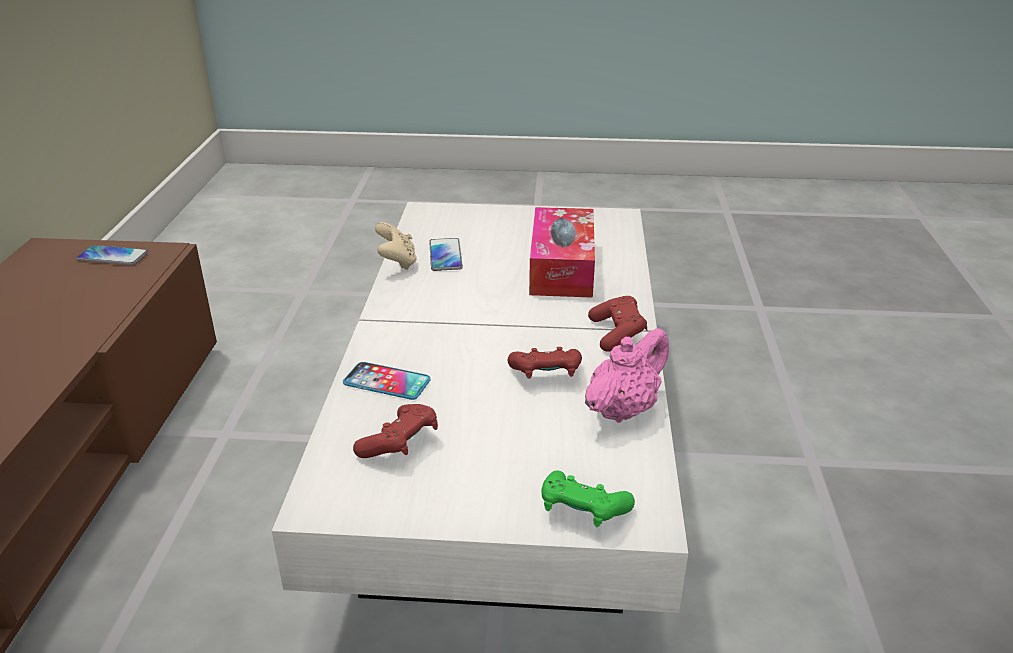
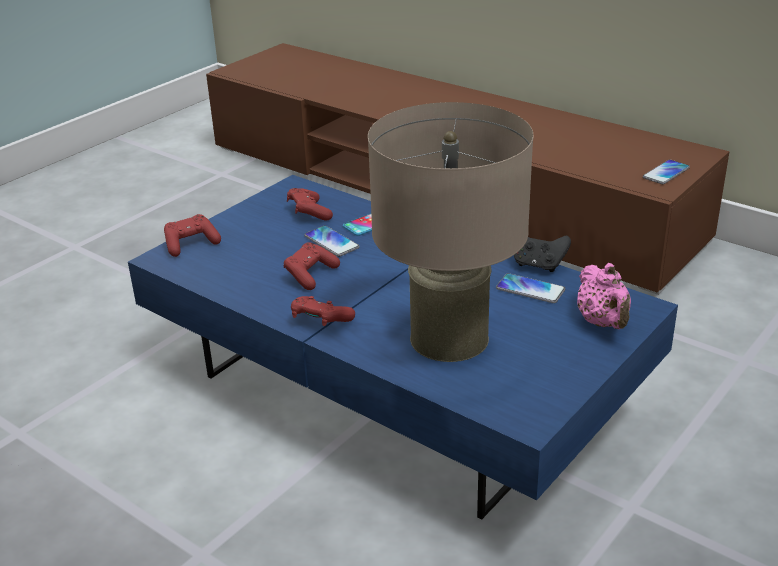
camera: 125 degrees right, 0 degrees up
(397, 262) = (538, 265): beige game controller -> black game controller
(461, 392) = (331, 242): none -> phone
(504, 449) = (394, 390): white coffee table -> blue coffee table
(562, 267) = (449, 338): tissue box -> beige table lamp
(582, 512) = (191, 244): green game controller -> red game controller
(623, 409) = (242, 288): pink teapot -> pink teapot (603, 323)

